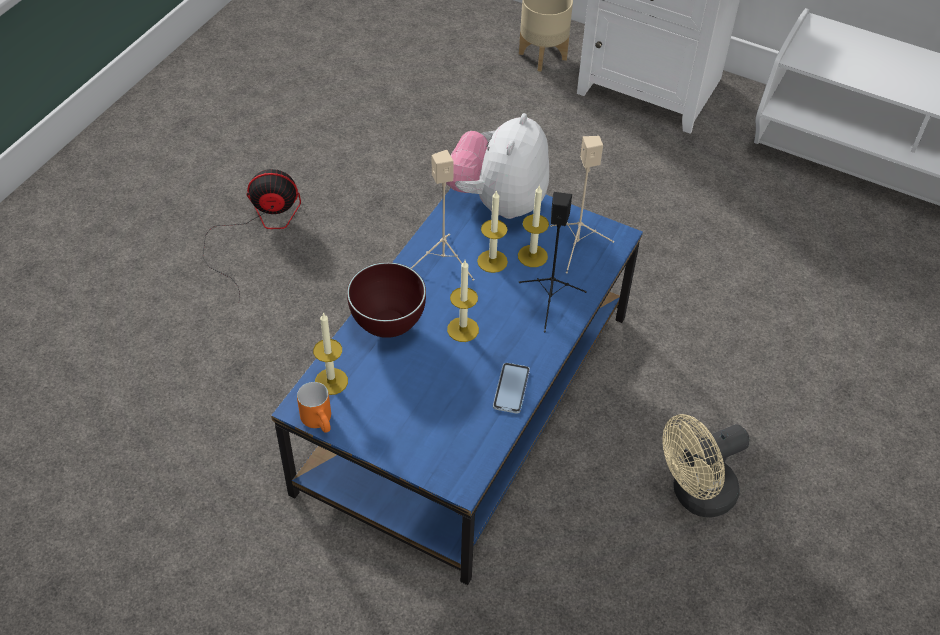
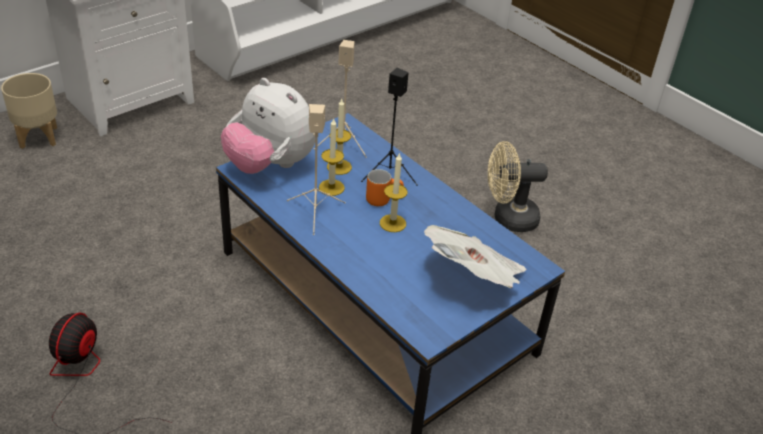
camera: 70 degrees left, 10 degrees down
(321, 422) = (449, 329): orange mug -> orange mug (383, 199)
(331, 381) = (409, 311): candle -> none
(387, 329) = (369, 263): brown bowl -> none
(413, 424) = (474, 277): none -> newspaper
(511, 389) = (463, 217): phone -> none
(695, 495) = (508, 218): beige fan -> beige fan turned 90 degrees clockwise

